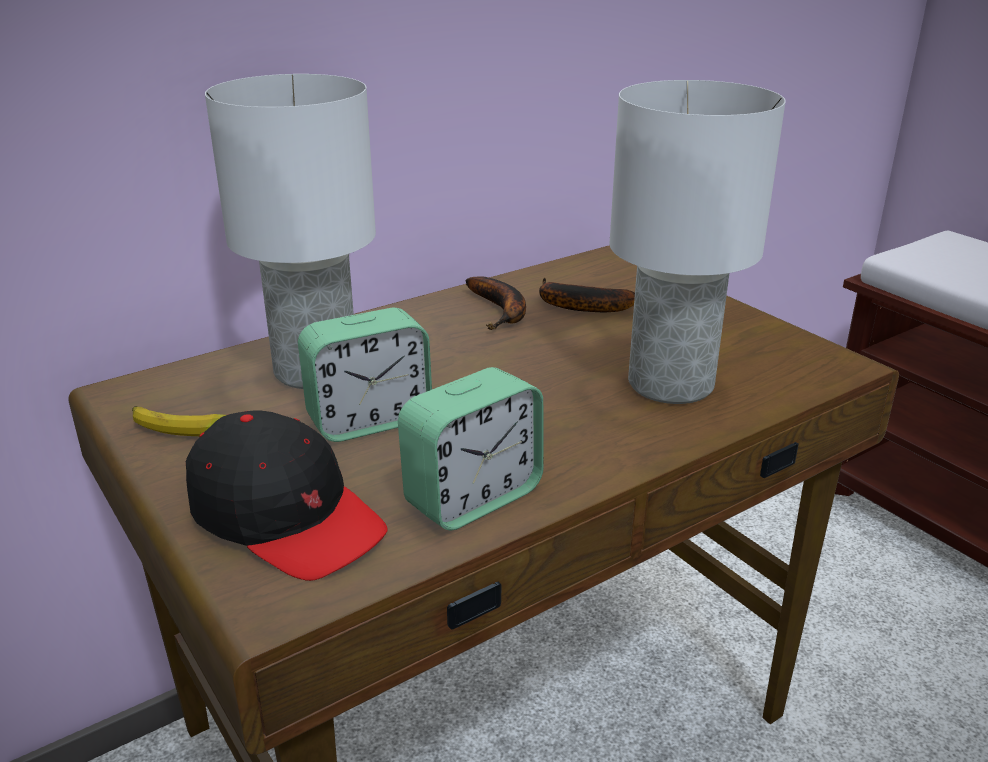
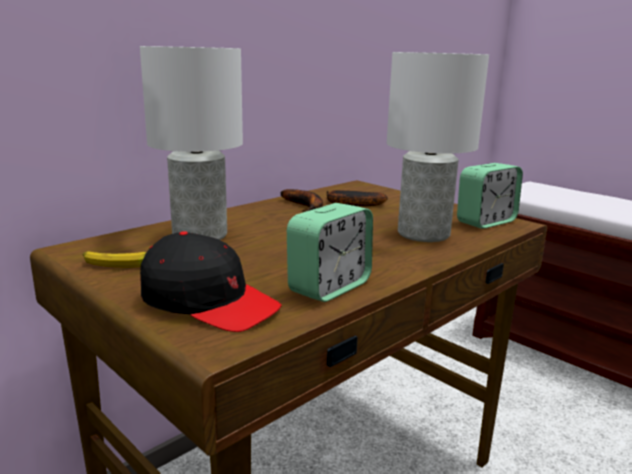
camera: 10 degrees left, 10 degrees down
(369, 420) = (245, 256): alarm clock -> alarm clock (486, 222)

